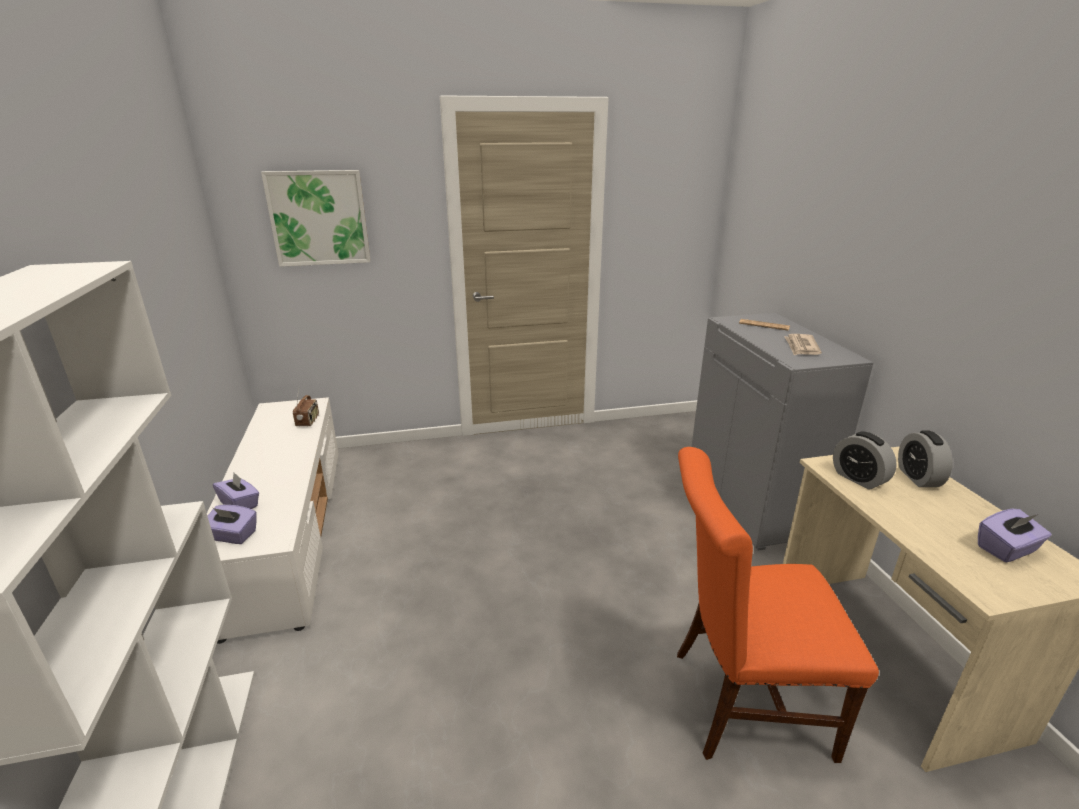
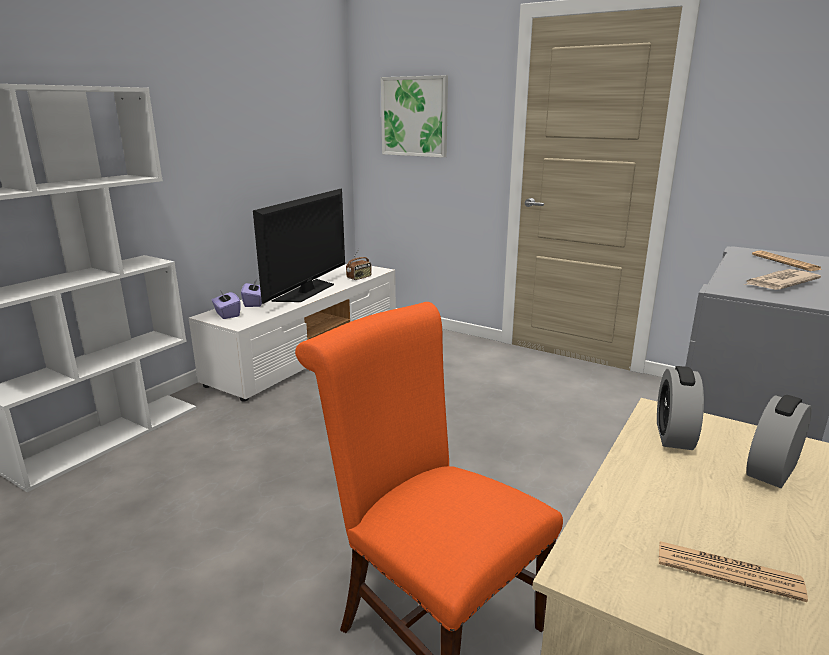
camera: 45 degrees right, 5 degrees down
(277, 462) = (306, 291): none -> television
(1007, 549) = (727, 571): purple tissue box -> newspaper

